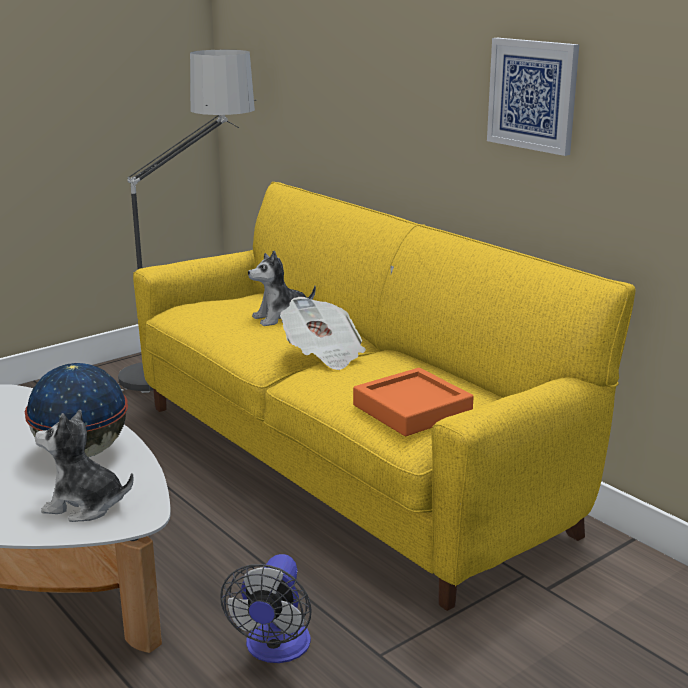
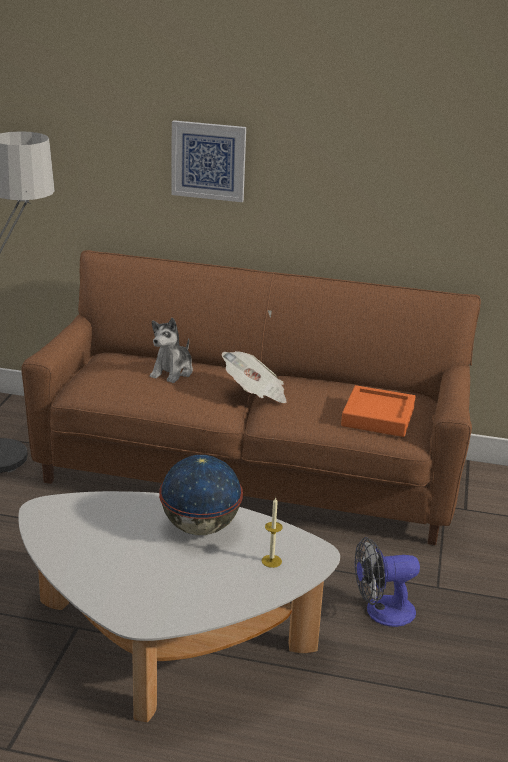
camera: 40 degrees left, 5 degrees up
(85, 505) = (271, 561): plush toy -> candle
(275, 649) = (381, 612): fan -> fan turned 105 degrees clockwise
(345, 465) = (250, 475): yellow sofa -> brown sofa
(533, 95) = (381, 169): picture -> picture (208, 161)

